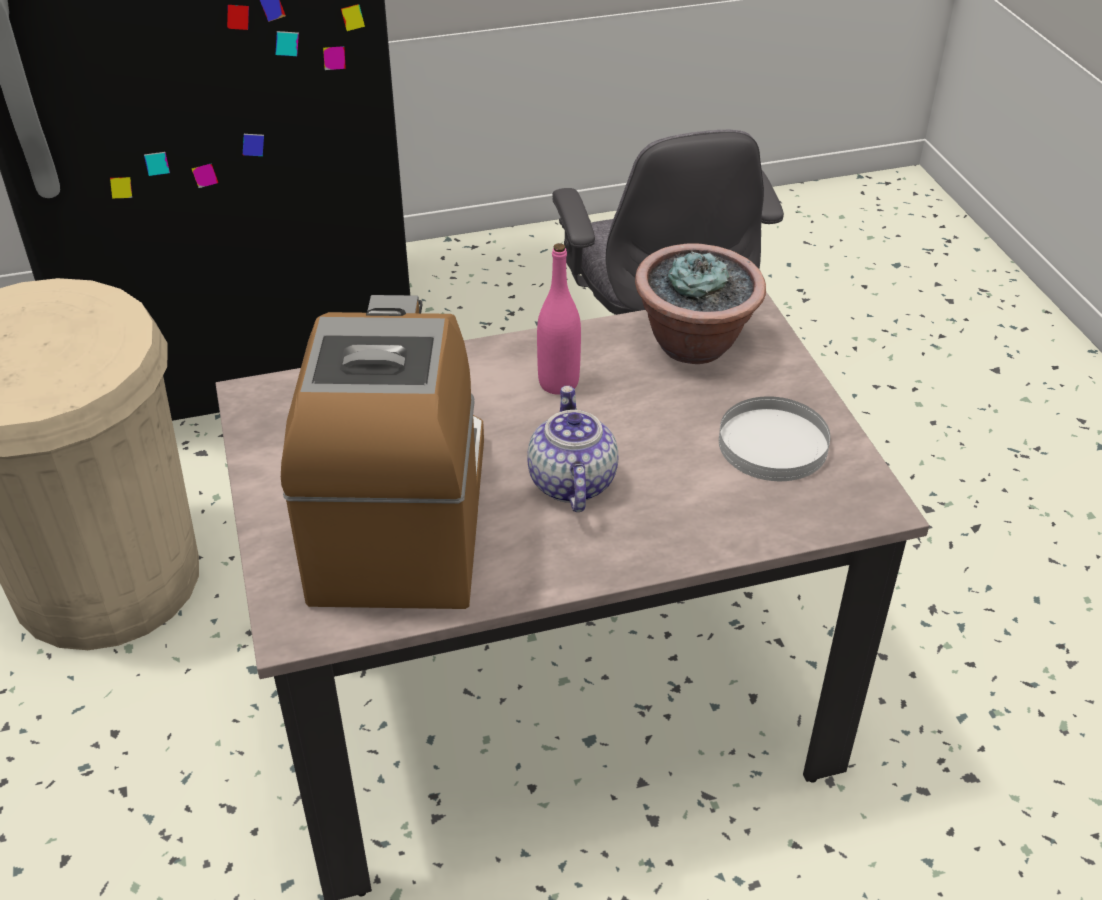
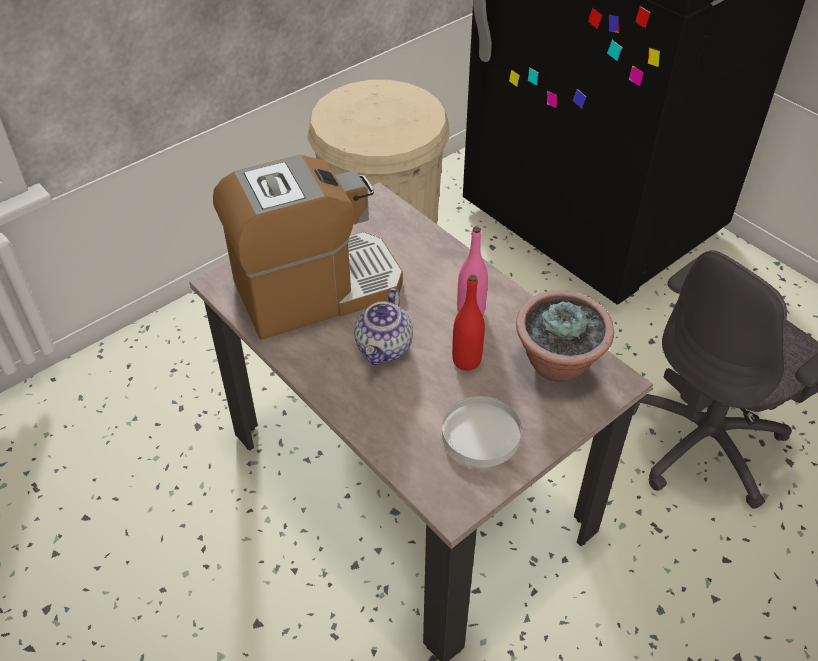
camera: 65 degrees right, 5 degrees up
(570, 482) = (384, 347): teapot -> teapot turned 135 degrees clockwise
(643, 415) = (466, 361): none -> red bottle

